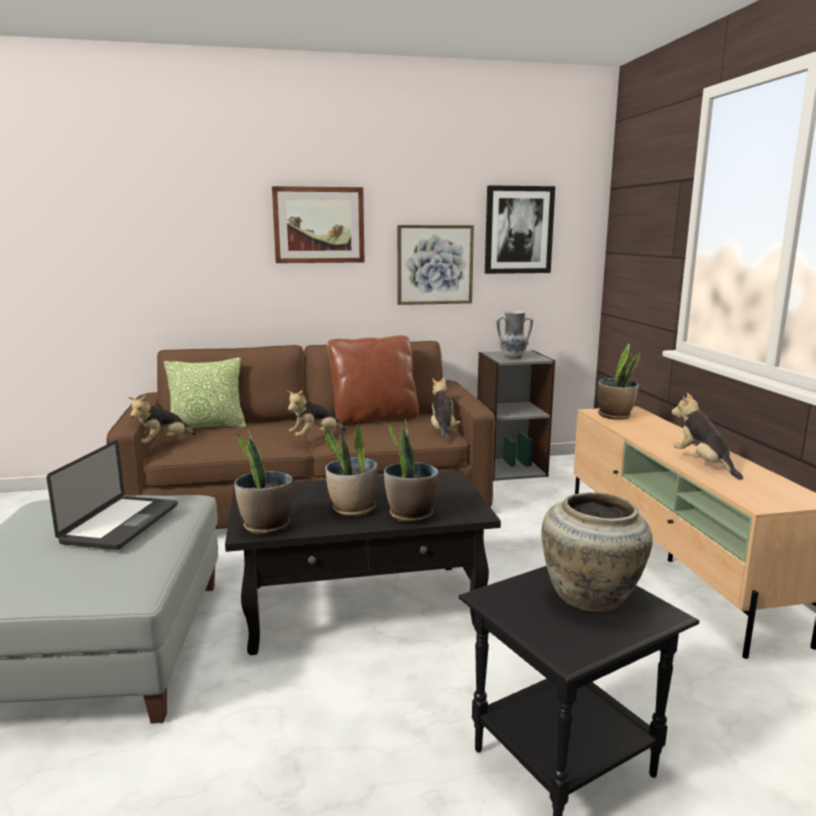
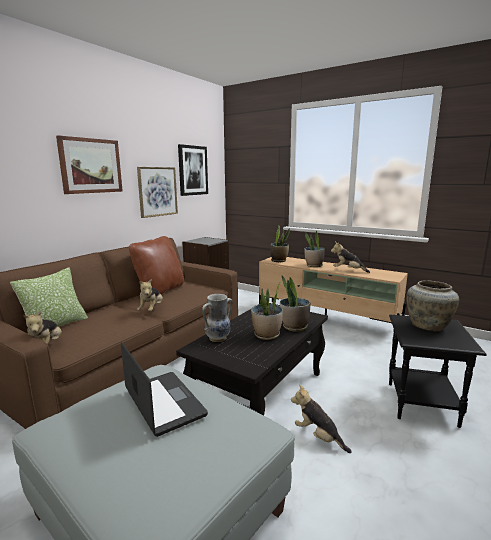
camera: 45 degrees left, 0 degrees up
(265, 526) = (250, 361): potted plant -> potted plant (313, 265)
(443, 431) = (205, 288): plush toy -> plush toy (318, 436)
(513, 357) = (207, 241): vase -> vase (218, 339)

